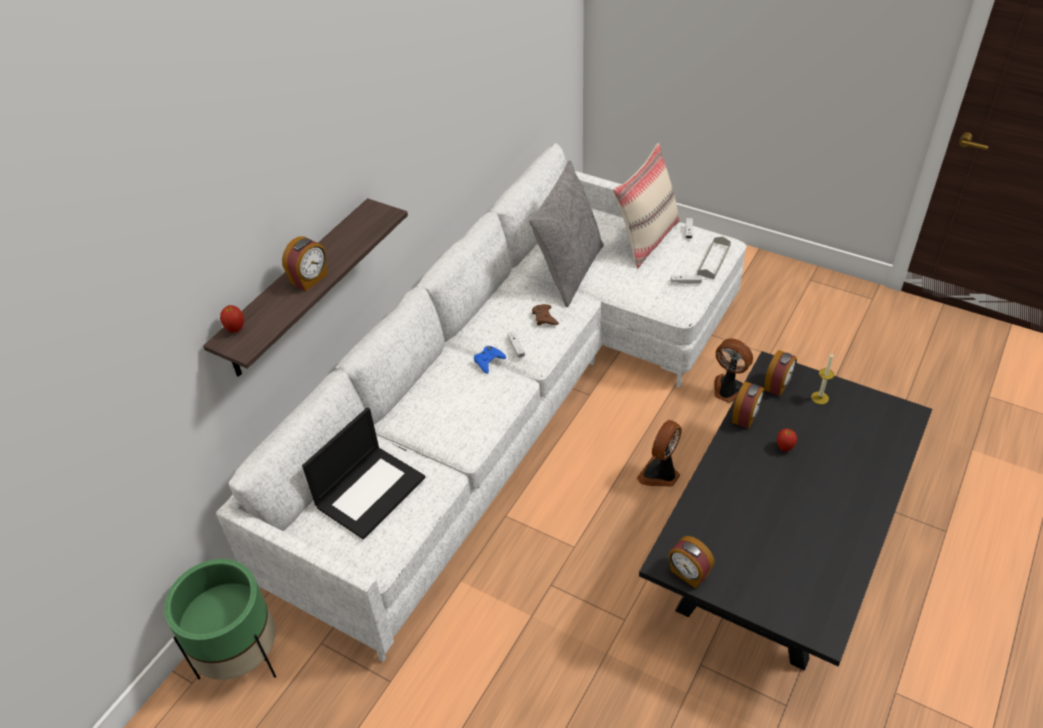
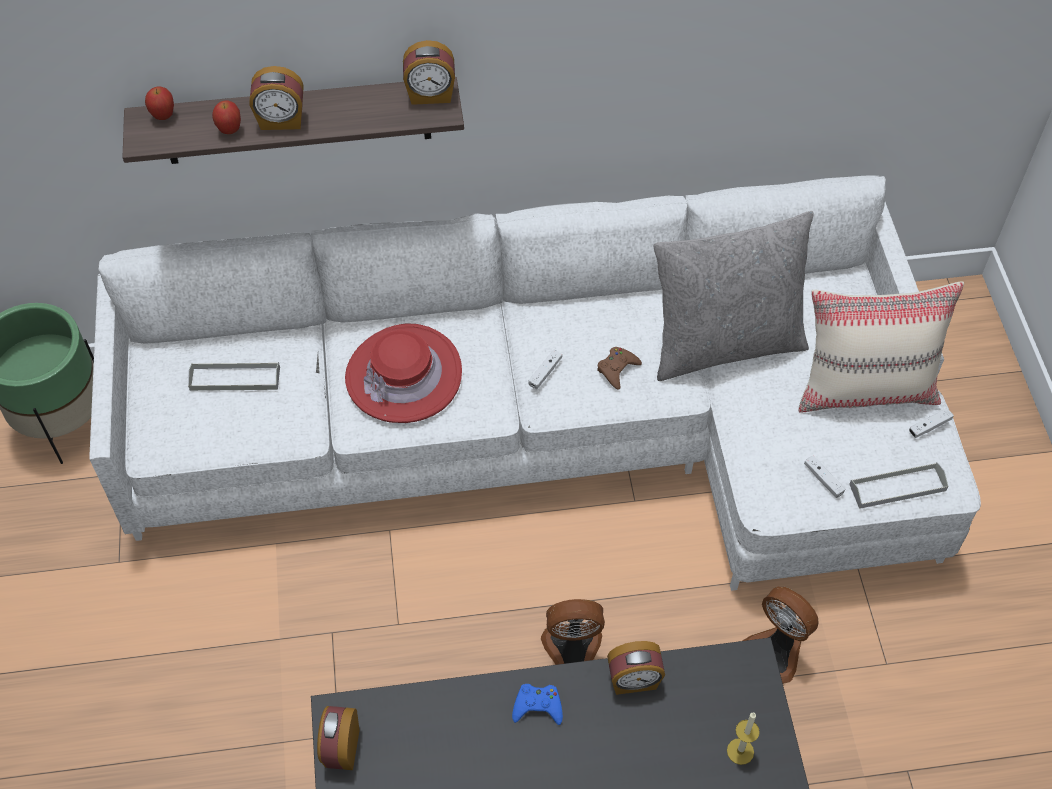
camera: 50 degrees right, 10 degrees up
(370, 491) = (235, 378): laptop -> grey tray
(454, 408) = (404, 375): none -> red hat
(488, 361) = (501, 360): blue game controller -> blue game controller (538, 706)
(729, 390) = (776, 650): fan -> fan turned 135 degrees clockwise
(777, 385) = (721, 689): alarm clock -> alarm clock (430, 95)
(784, 448) = (616, 753): apple -> apple (230, 130)

